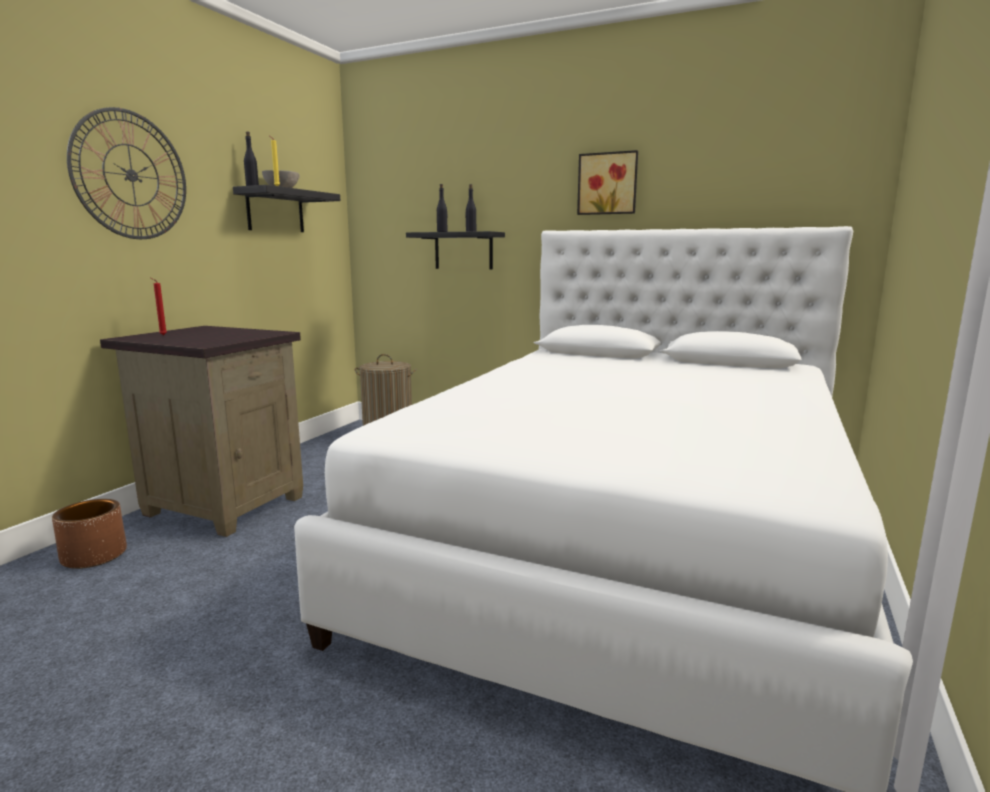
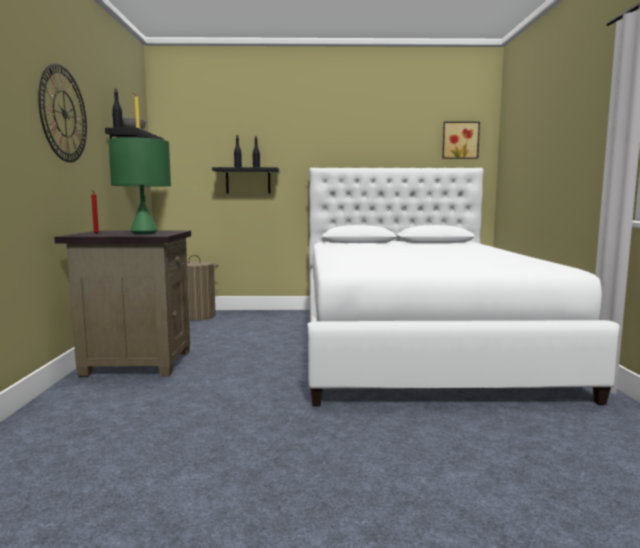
camera: 25 degrees left, 5 degrees down
(93, 556) = (82, 400): brown planter -> none
(208, 339) = (144, 233): none -> green table lamp
(608, 184) = (347, 140): picture -> picture (460, 140)

